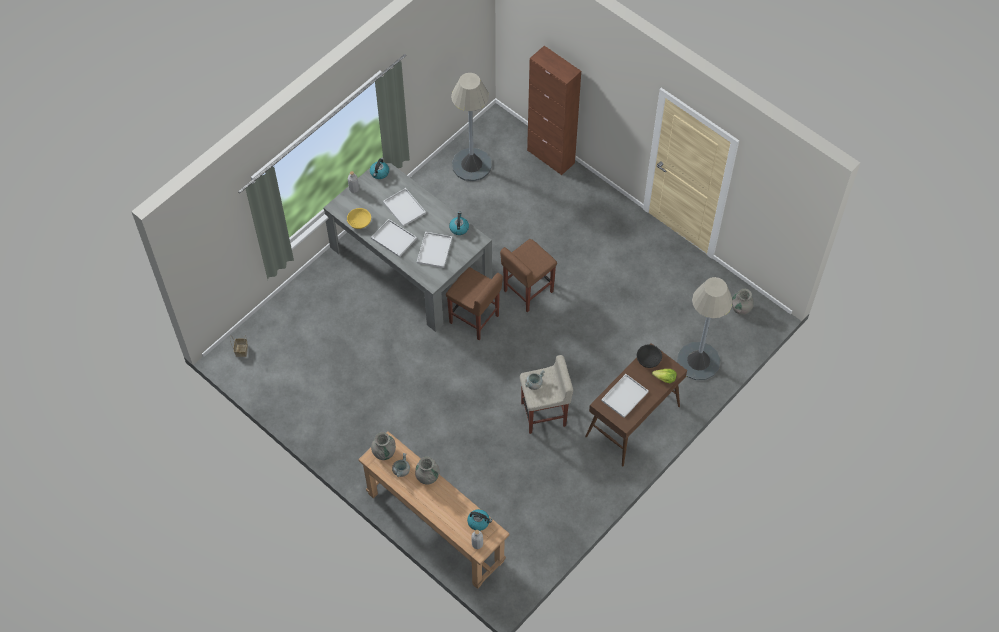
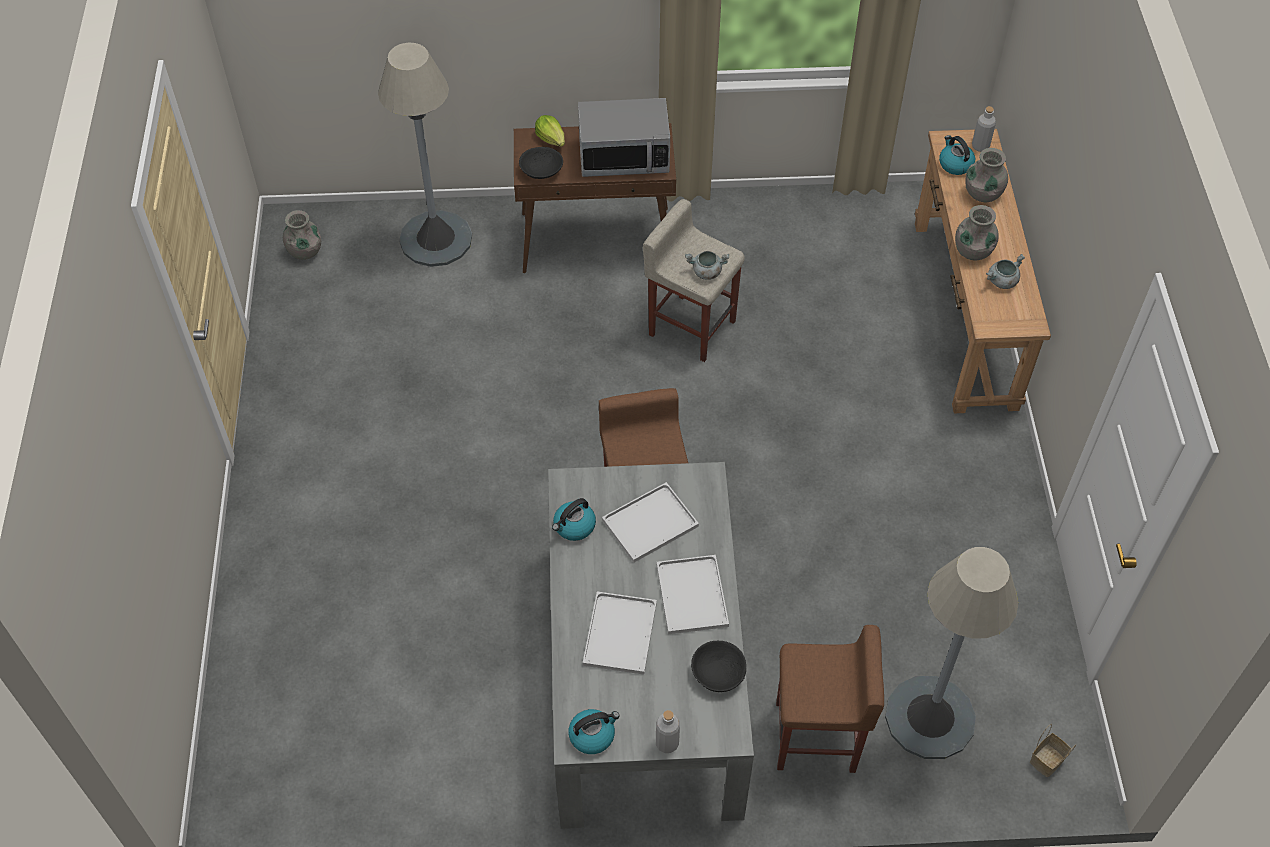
camera: 135 degrees left, 5 degrees down
(359, 222) = (718, 672): yellow bowl -> black bowl
(384, 452) = (1006, 317): grey vase -> grey vase (983, 193)
(471, 165) = (364, 762): grey floor lamp -> grey floor lamp (930, 718)
(527, 291) = (528, 488): brown stool -> brown stool (817, 737)
(550, 157) = (237, 661): brown cabinet -> none
(624, 397) = (624, 156): white tray -> microwave

